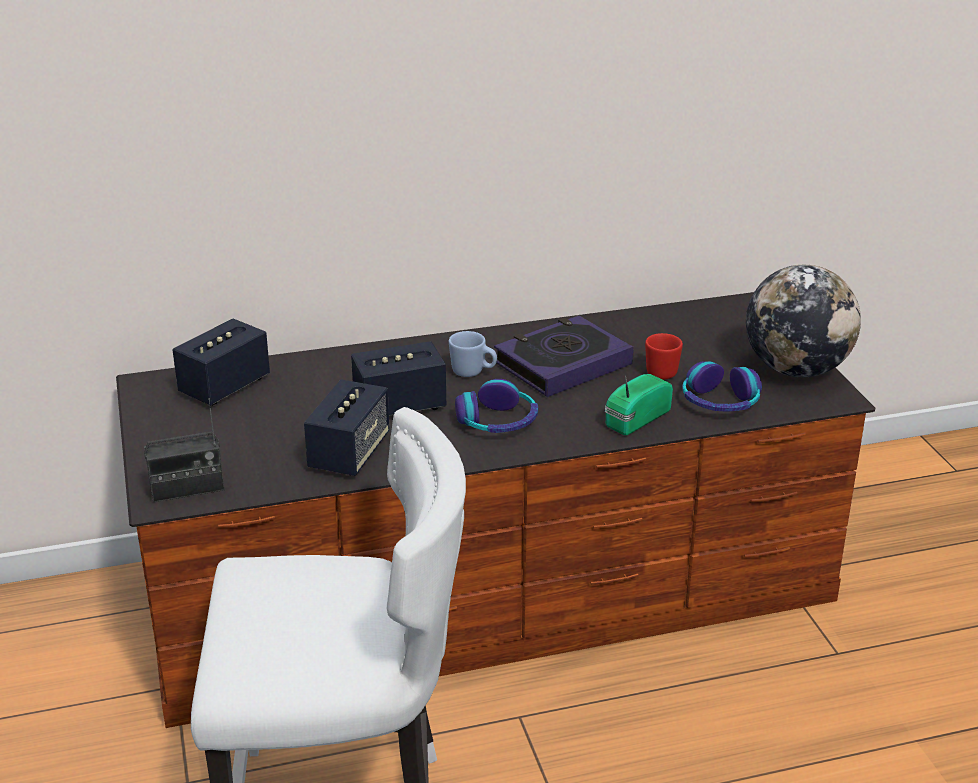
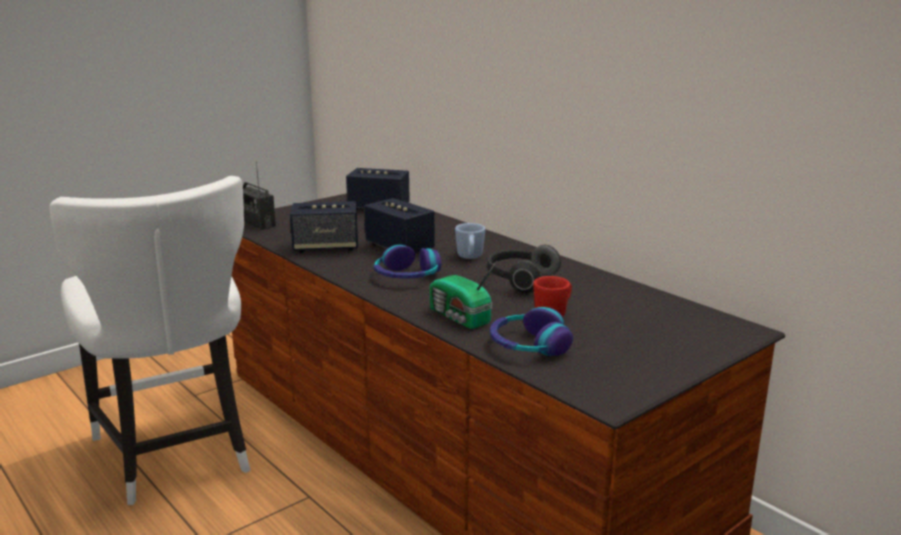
camera: 65 degrees right, 10 degrees down
(562, 364) = (519, 280): book -> headphones
(635, 419) = (459, 317): radio -> radio turned 150 degrees counterclockwise
(796, 369) = (639, 371): globe -> none

